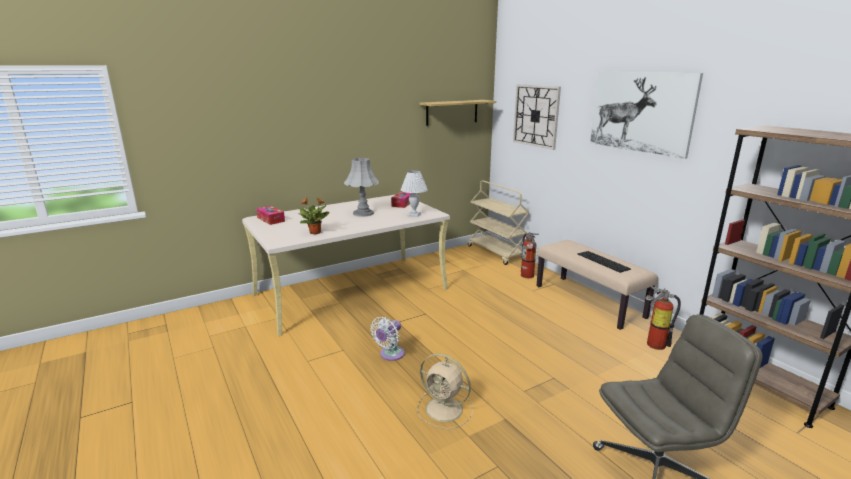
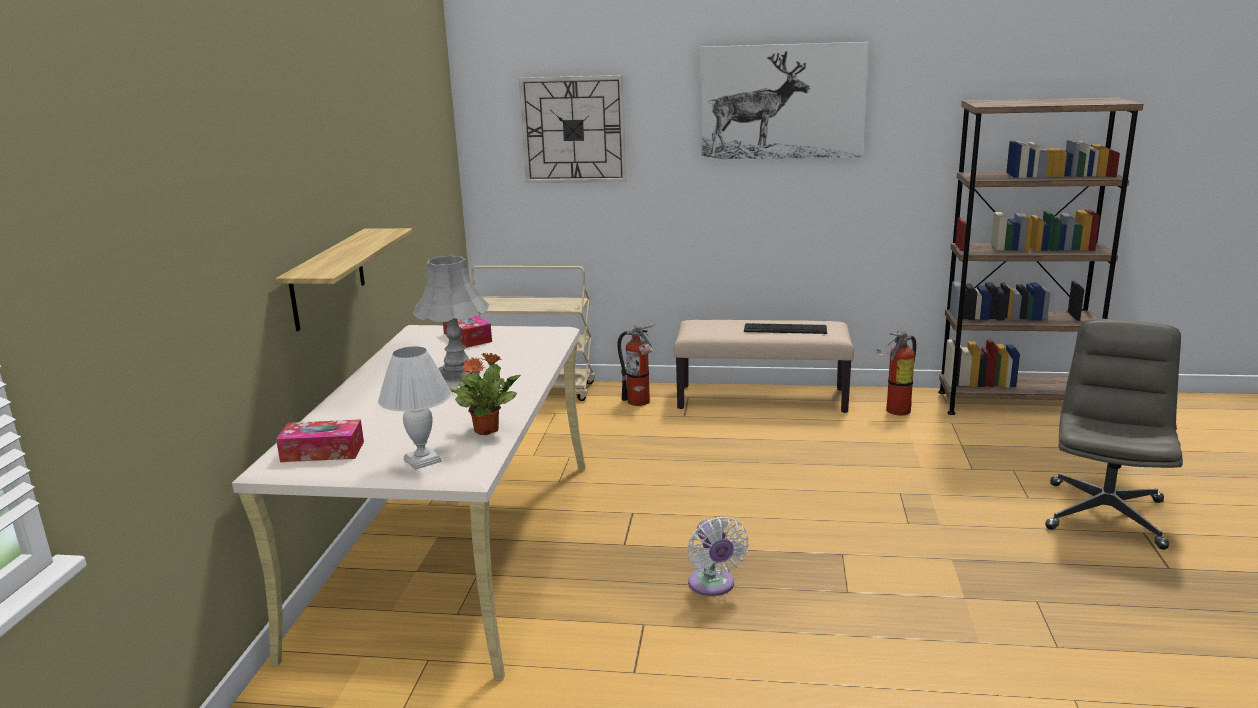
camera: 50 degrees left, 0 degrees up
(414, 215) = (542, 345): white table lamp -> white table lamp (421, 460)
(445, 410) = (896, 592): beige fan -> none
(452, 112) = (425, 143): shelf -> shelf (328, 278)

